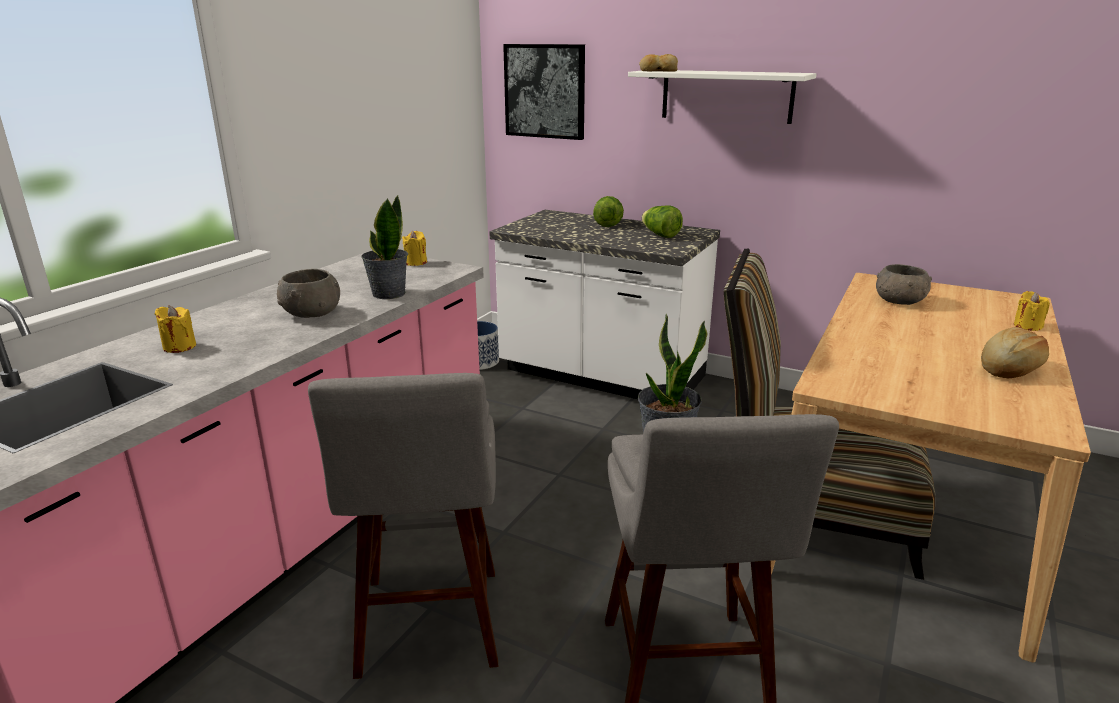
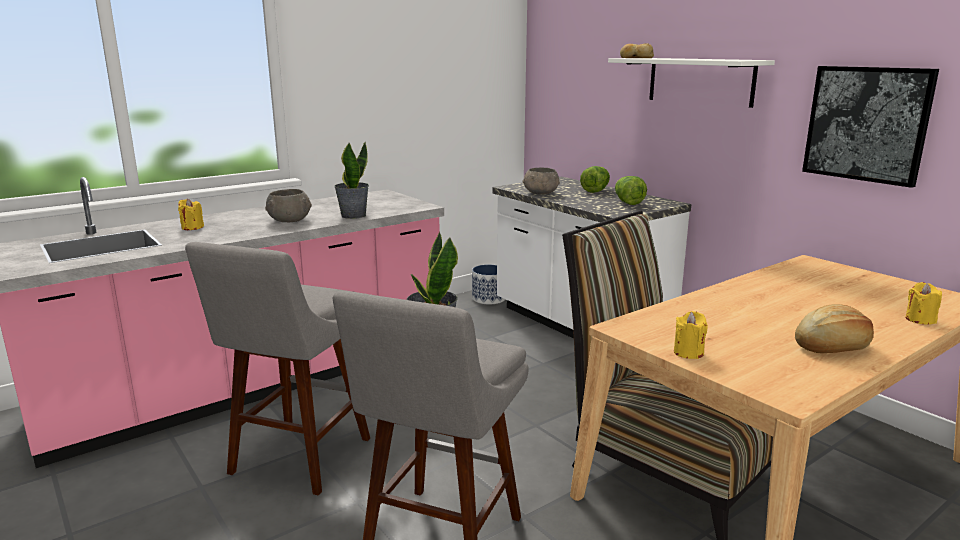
camera: 25 degrees right, 5 degrees down
(416, 263) = (401, 200): yellow candle -> yellow candle (688, 353)
(545, 91) = (566, 76): picture -> picture (867, 124)
(899, 301) = (808, 281): grey bowl -> grey bowl (540, 193)

